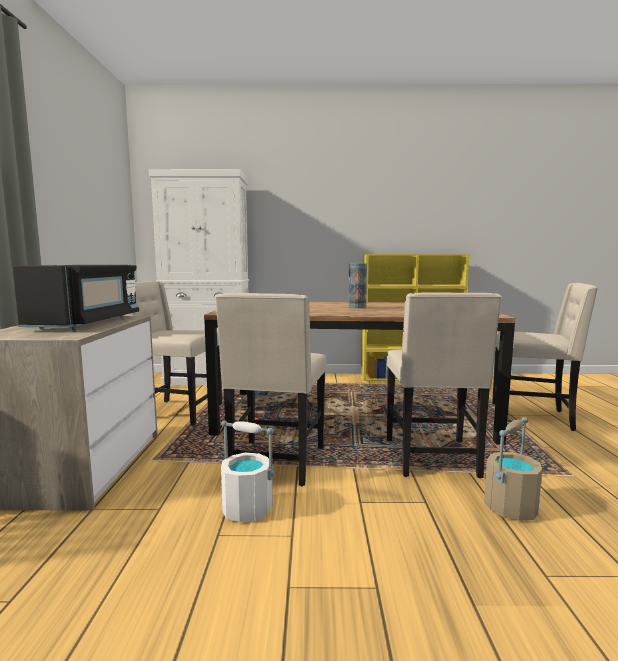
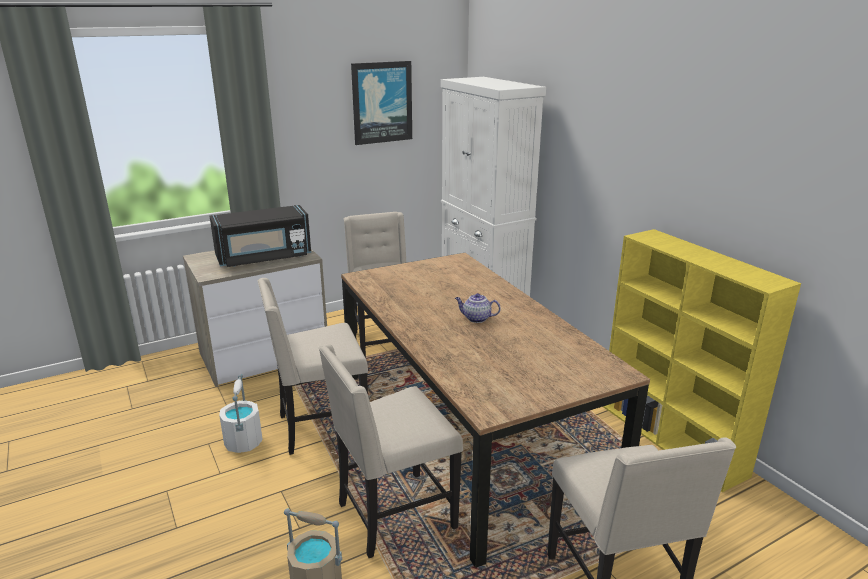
camera: 60 degrees right, 15 degrees up
(91, 185) = (382, 102): none -> picture
(357, 307) = (476, 318): vase -> teapot

